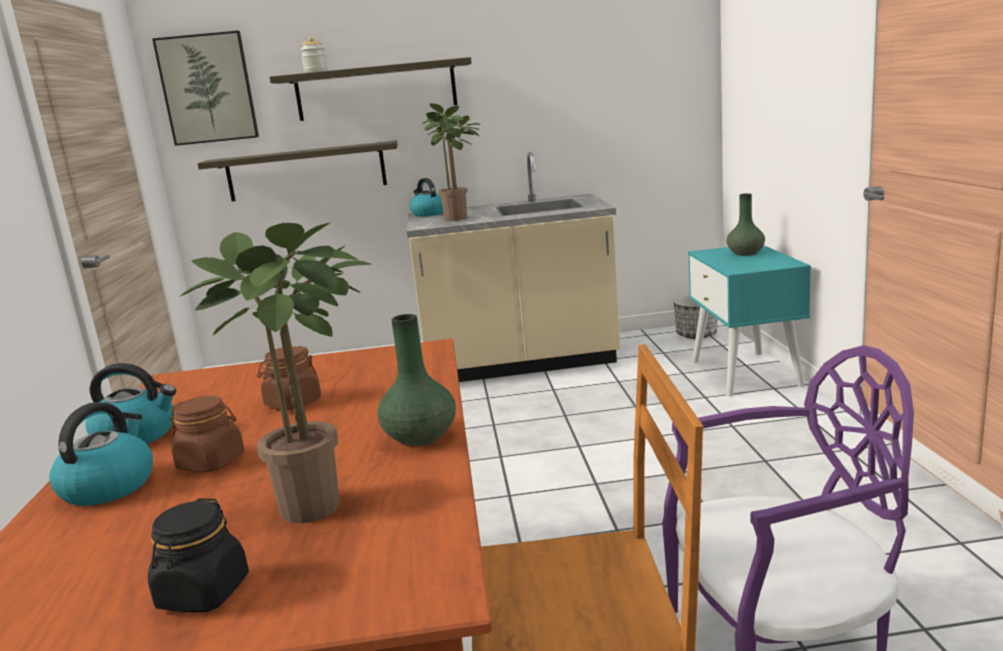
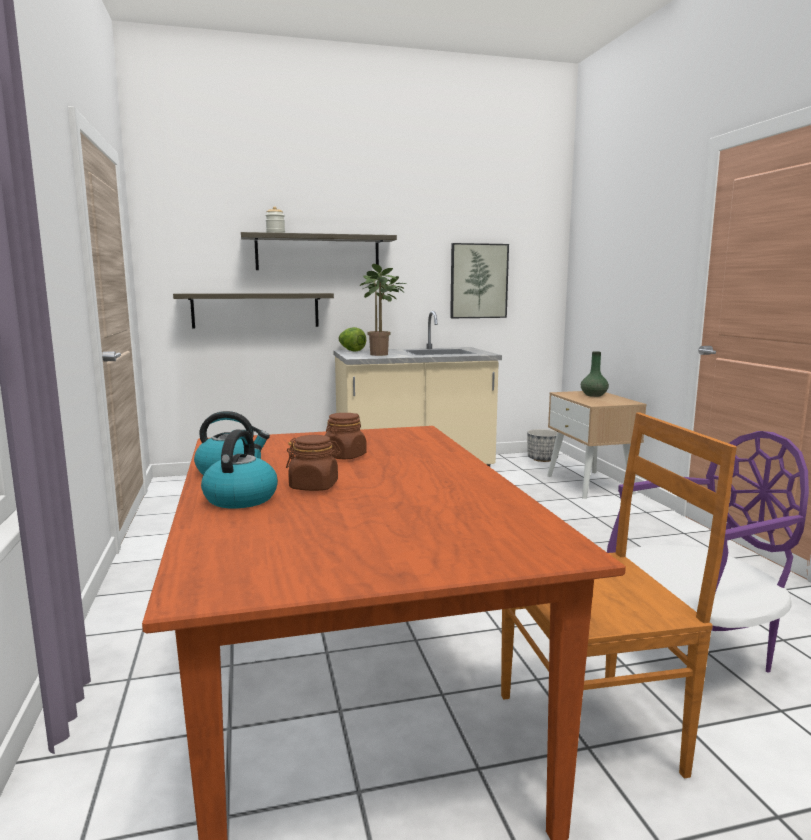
camera: 10 degrees left, 5 degrees down
(203, 593) = (393, 553): black jar -> none
(207, 89) = (184, 237): picture -> picture (478, 281)
(322, 506) = (434, 509): potted plant -> none
(419, 437) = (469, 475): green vase -> none
(428, 213) = (351, 351): kettle -> lettuce
(746, 373) = (590, 484): turquoise nightstand -> beige nightstand

